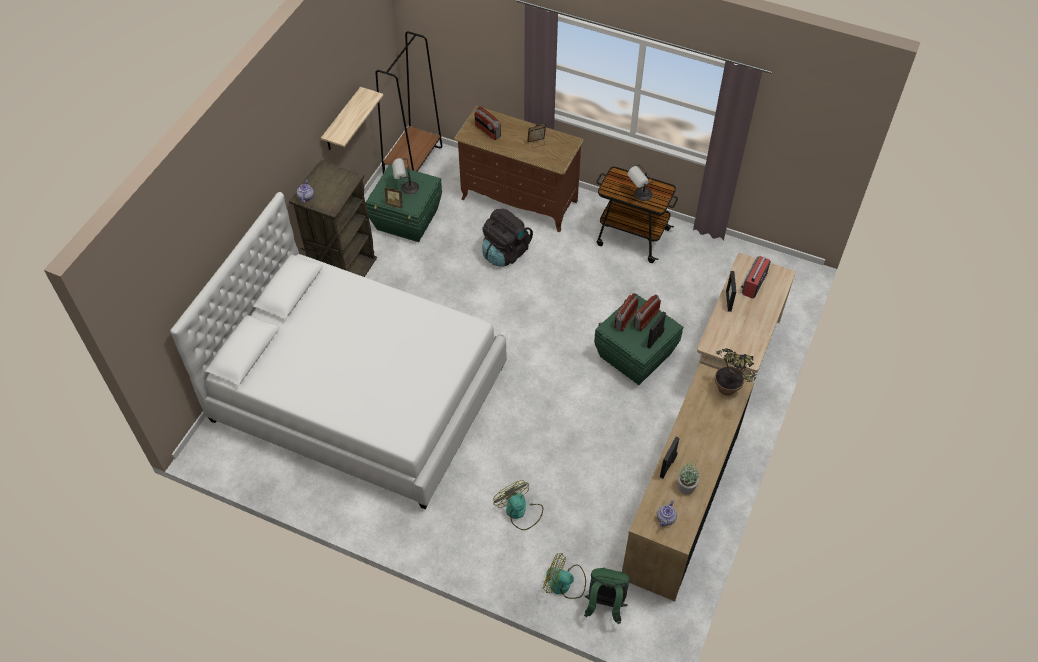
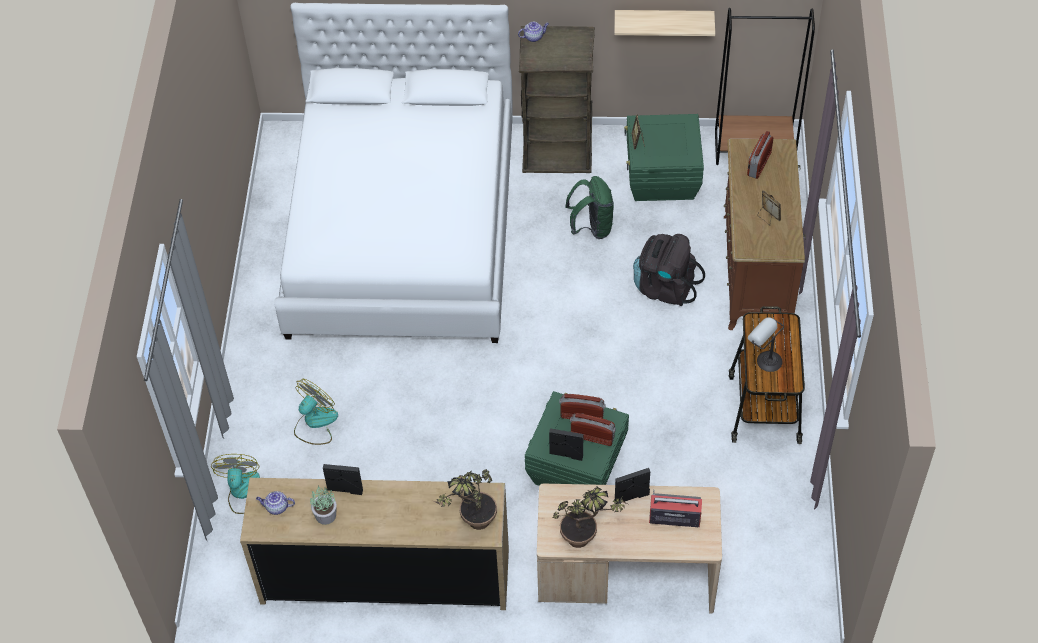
camera: 70 degrees right, 0 degrees up
(406, 188) = (667, 142): table lamp -> none
(605, 605) = (232, 538): green backpack -> green backpack (591, 227)
(754, 337) = (586, 540): none -> potted plant

